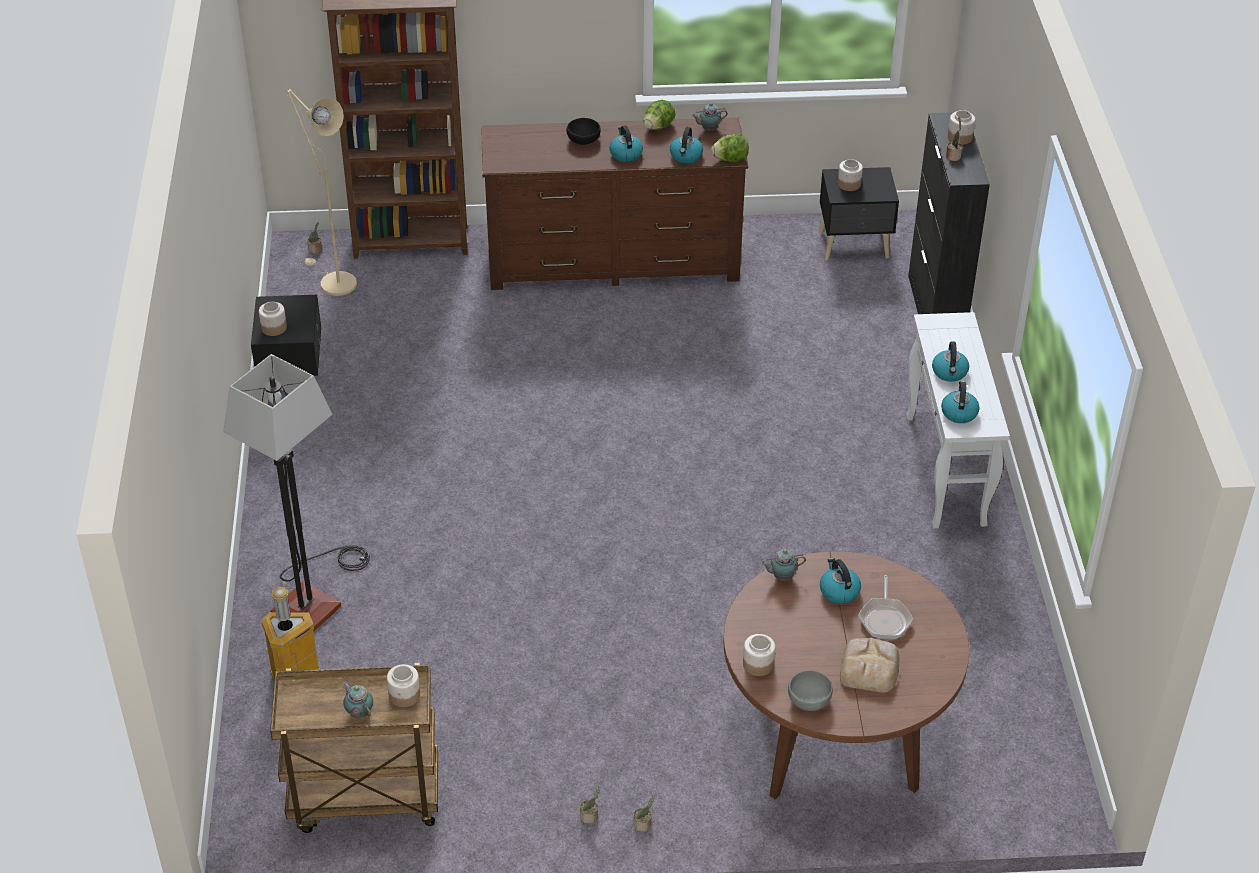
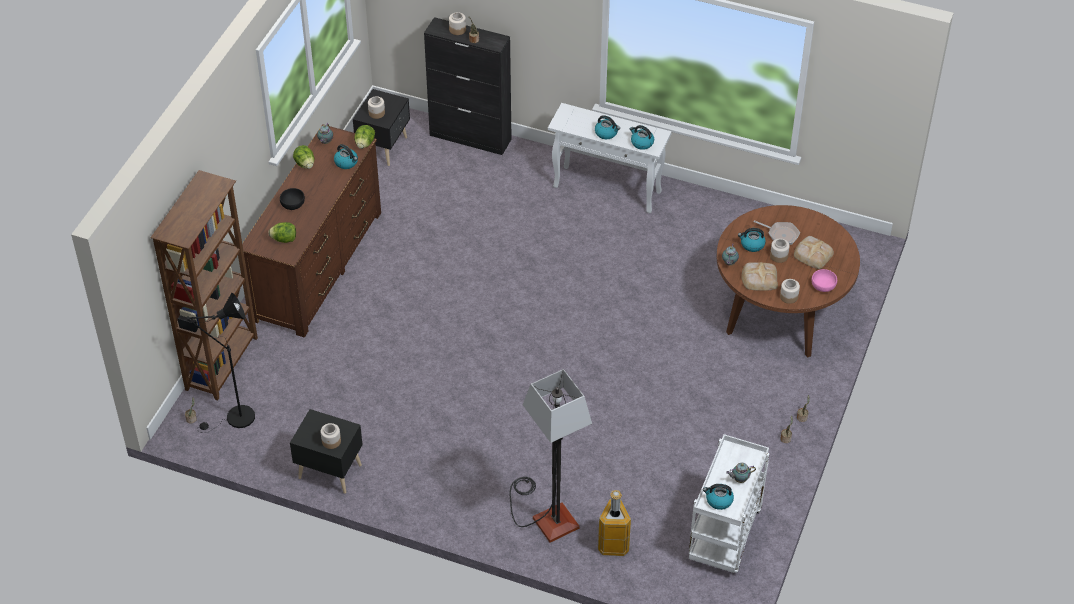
camera: 65 degrees left, 5 degrees up
(333, 281) = (235, 419): beige floor lamp -> black floor lamp
(364, 800) = (725, 537): brown cart -> white cart
(404, 695) = (736, 455): jar -> jar (779, 256)
(520, 152) = (284, 239): none -> lettuce
(625, 154) = (323, 190): kettle -> kettle (718, 500)
(774, 619) = (759, 278): none -> bread
(809, 699) = (823, 285): grey bowl -> pink bowl

